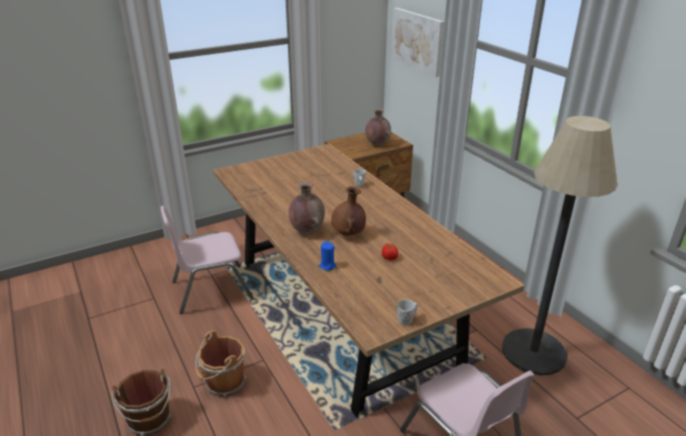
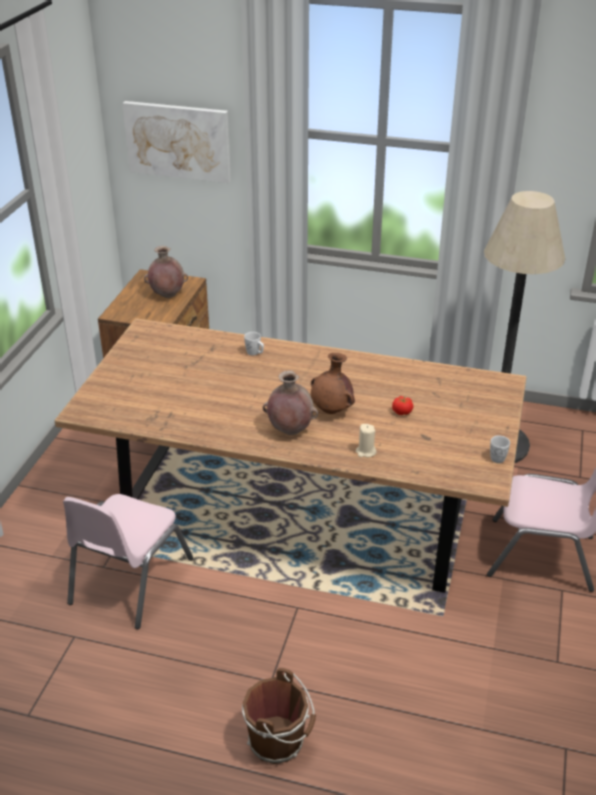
camera: 45 degrees left, 5 degrees up
(224, 383) = (294, 655): brown bucket -> none
(327, 266) = (365, 452): blue candle -> beige candle

